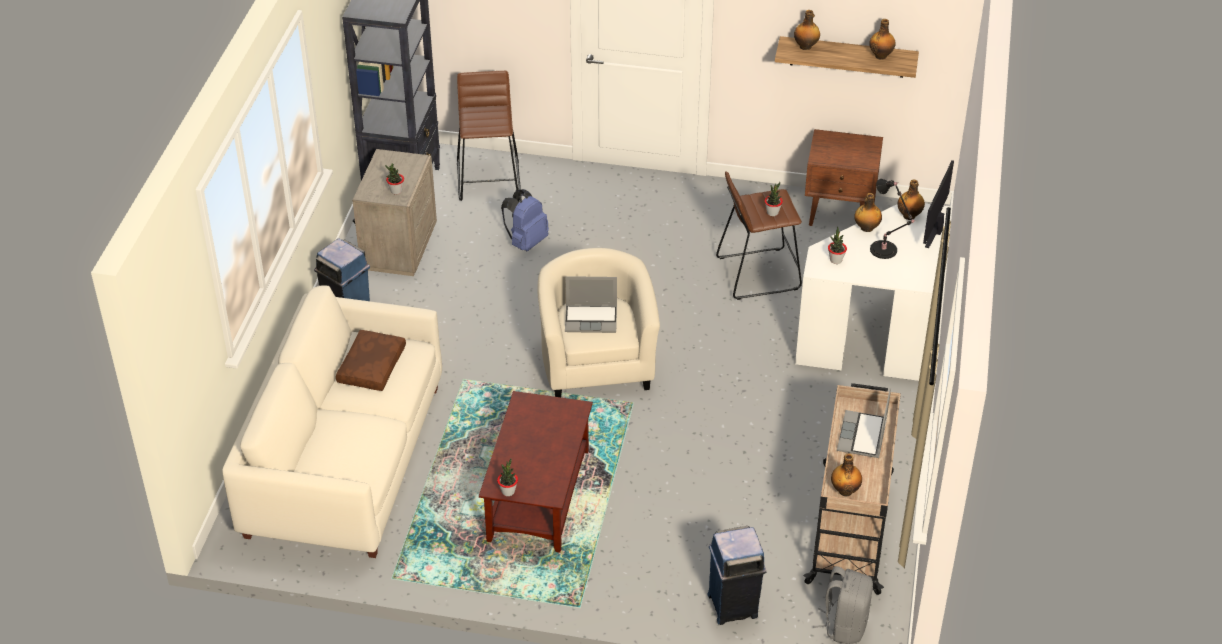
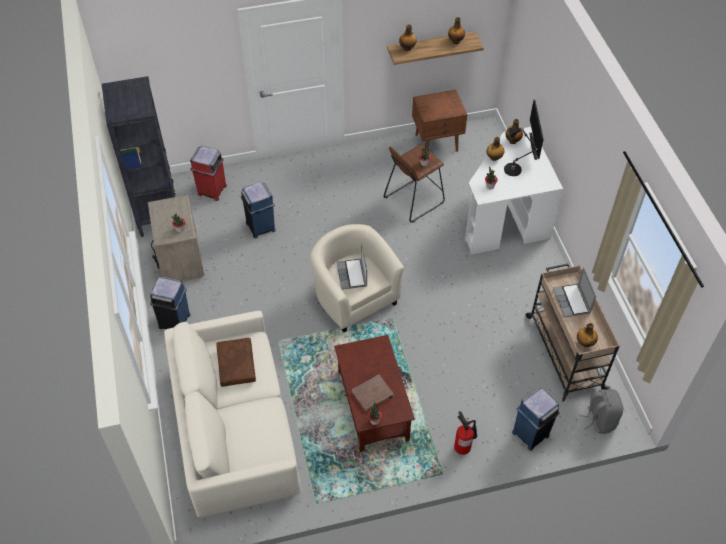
camera: 25 degrees left, 10 degrees up
(489, 180) = (212, 191): brown stool -> red trash can
(526, 242) = (261, 227): blue backpack -> blue trash can
(526, 461) = (373, 394): none -> brown book
(591, 319) = (352, 275): laptop -> laptop turned 105 degrees clockwise
(629, 586) = (464, 446): none -> fire extinguisher

